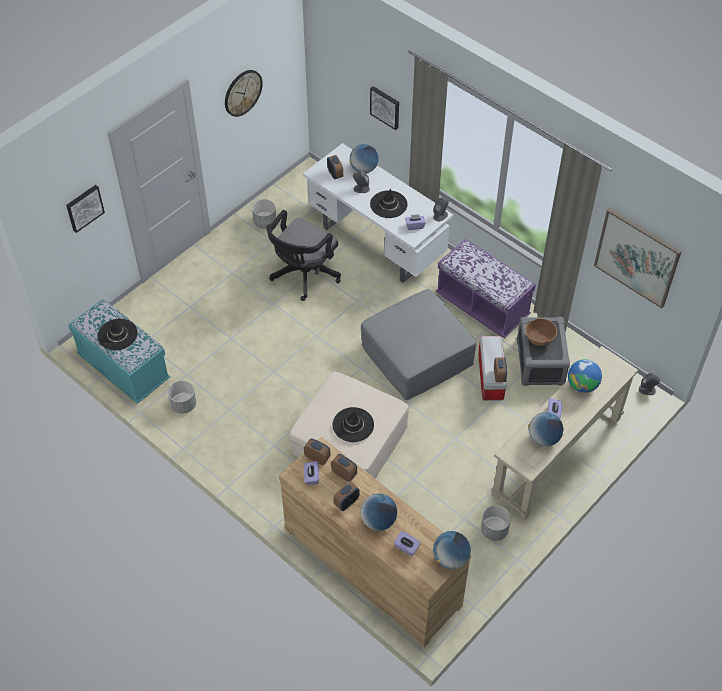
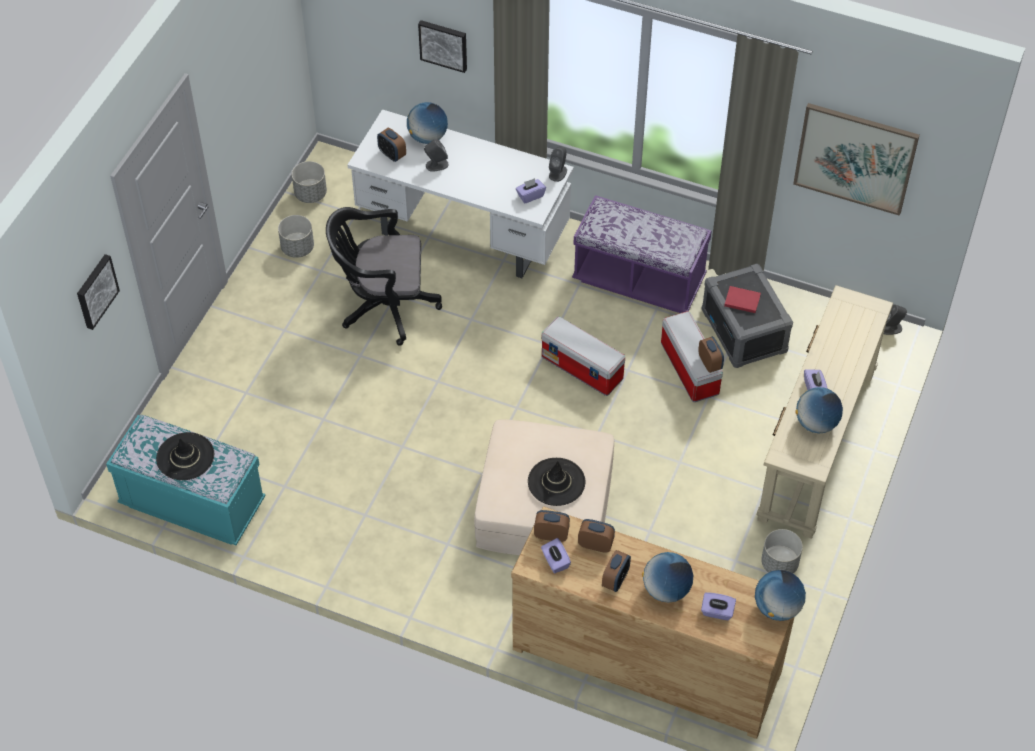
camera: 20 degrees left, 0 degrees up
(183, 404) = (299, 527): grey planter -> grey planter (310, 194)
(242, 92) = (243, 73): wall clock -> none
(303, 275) = (383, 306): black office chair -> black office chair turned 75 degrees clockwise
(388, 204) = (483, 176): black hat -> none
(417, 355) = (583, 368): grey ottoman -> storage box
(539, 338) = (741, 300): brown bowl -> red book
(582, 385) = (834, 342): globe -> none

